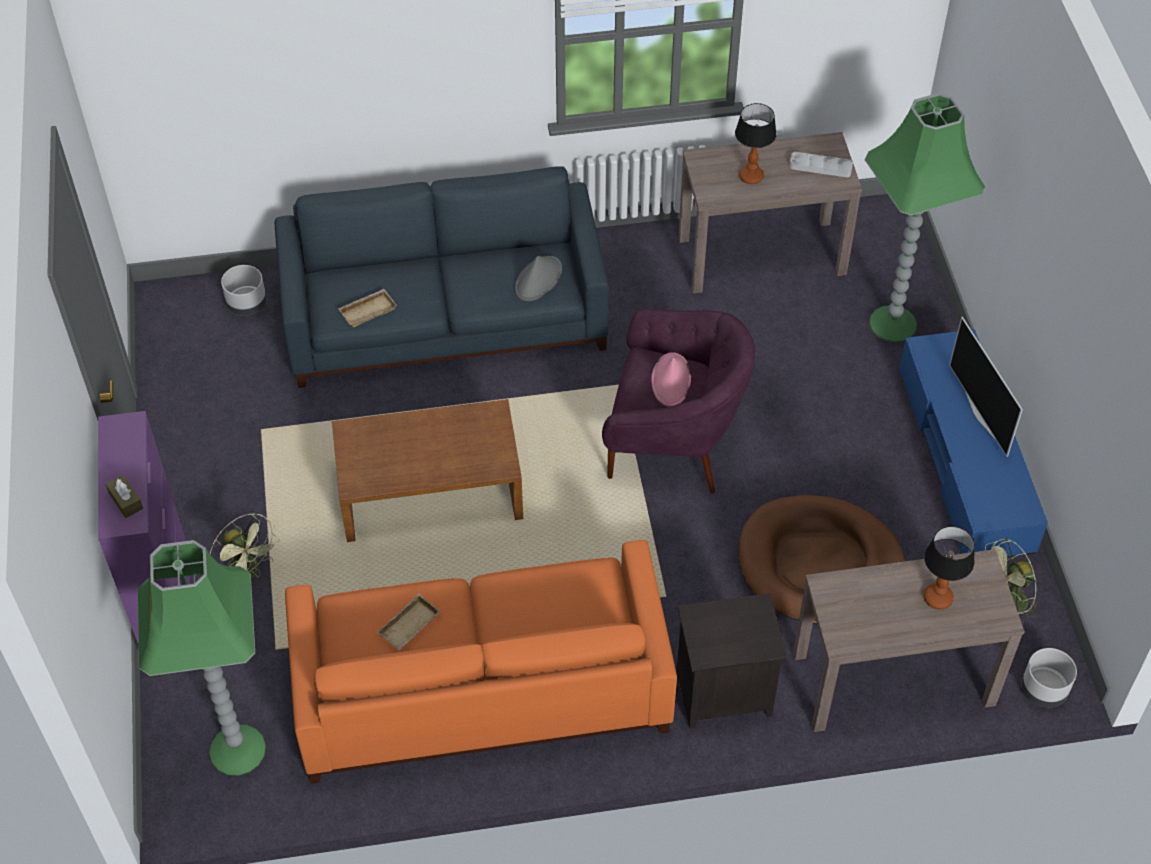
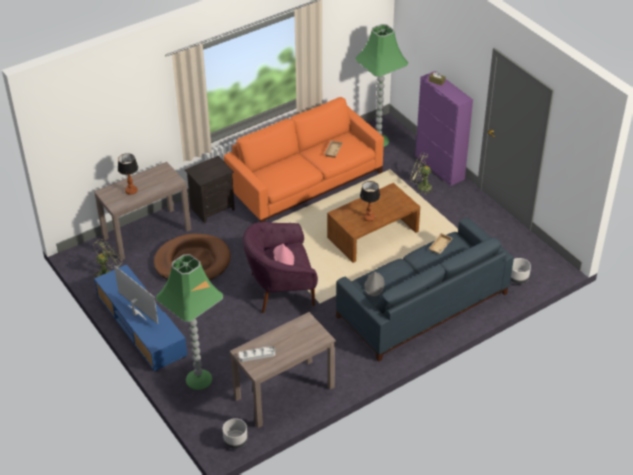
camera: 155 degrees right, 10 degrees down
(751, 177) = (291, 337): table lamp -> table lamp (369, 217)
(1043, 689) = (84, 249): grey planter -> grey planter (236, 441)

